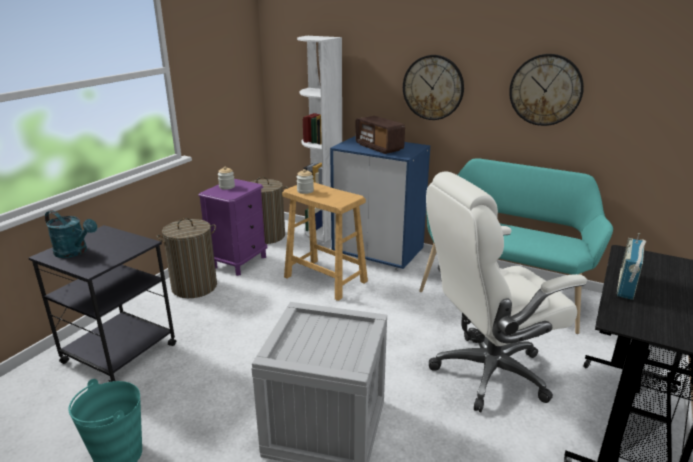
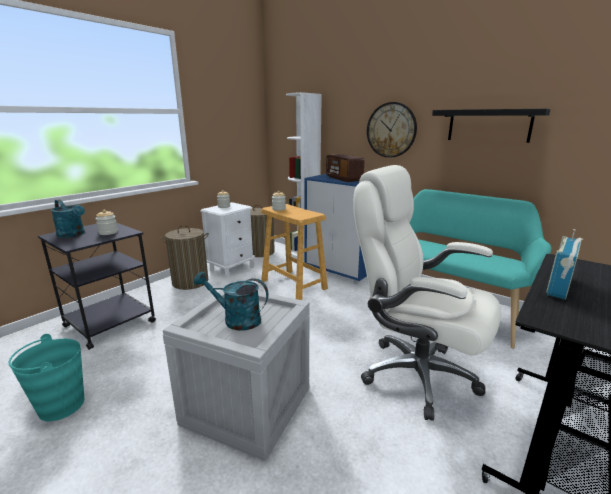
camera: 10 degrees right, 5 degrees down
(118, 245) = (108, 232): none -> jar
(239, 262) = (232, 267): purple nightstand -> white nightstand
(319, 343) = (236, 320): none -> turquoise watering can
(487, 373) = (415, 374): white office chair -> white office chair turned 45 degrees clockwise
(545, 90) = (488, 125): wall clock -> black shelf

